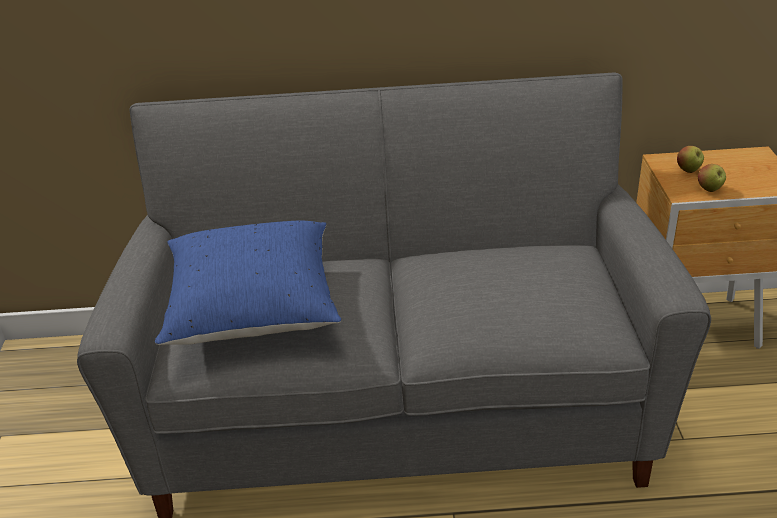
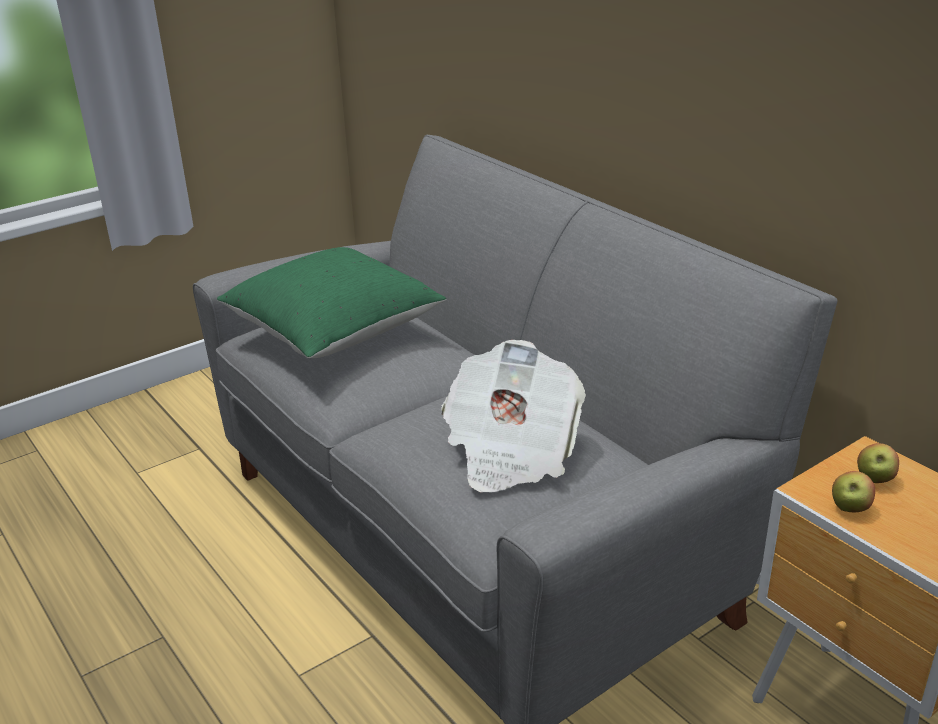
camera: 55 degrees right, 5 degrees down
(253, 308) = (334, 331): blue pillow -> green pillow
(531, 283) = (511, 450): none -> newspaper

